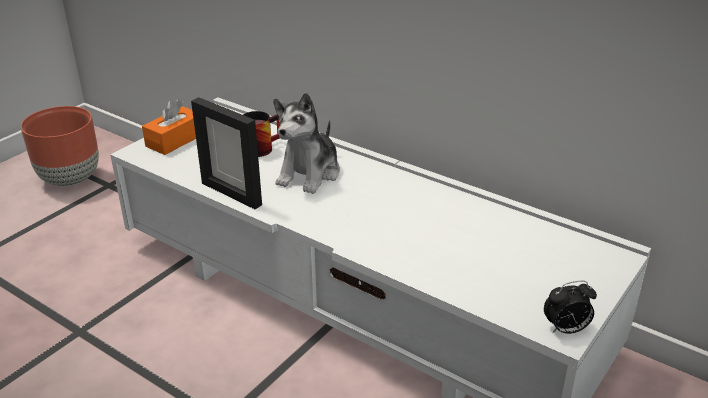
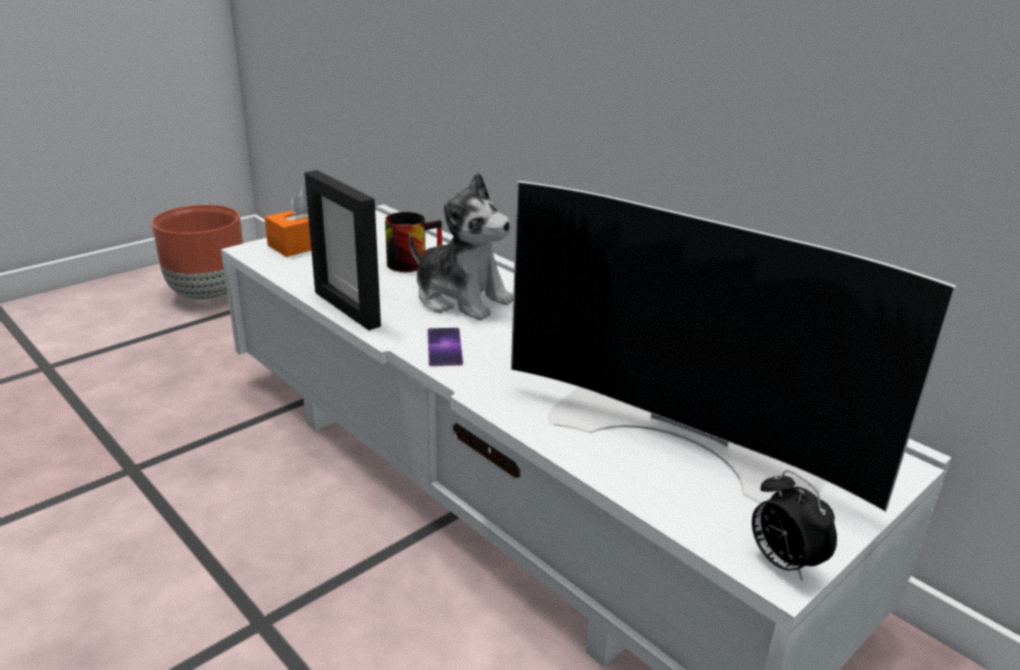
camera: 10 degrees right, 5 degrees down
(310, 174) = (462, 298): plush toy -> plush toy turned 90 degrees counterclockwise
(313, 215) = (444, 347): none -> phone
(492, 259) = (687, 438): none -> television
(566, 329) = (782, 562): alarm clock -> alarm clock turned 60 degrees clockwise

